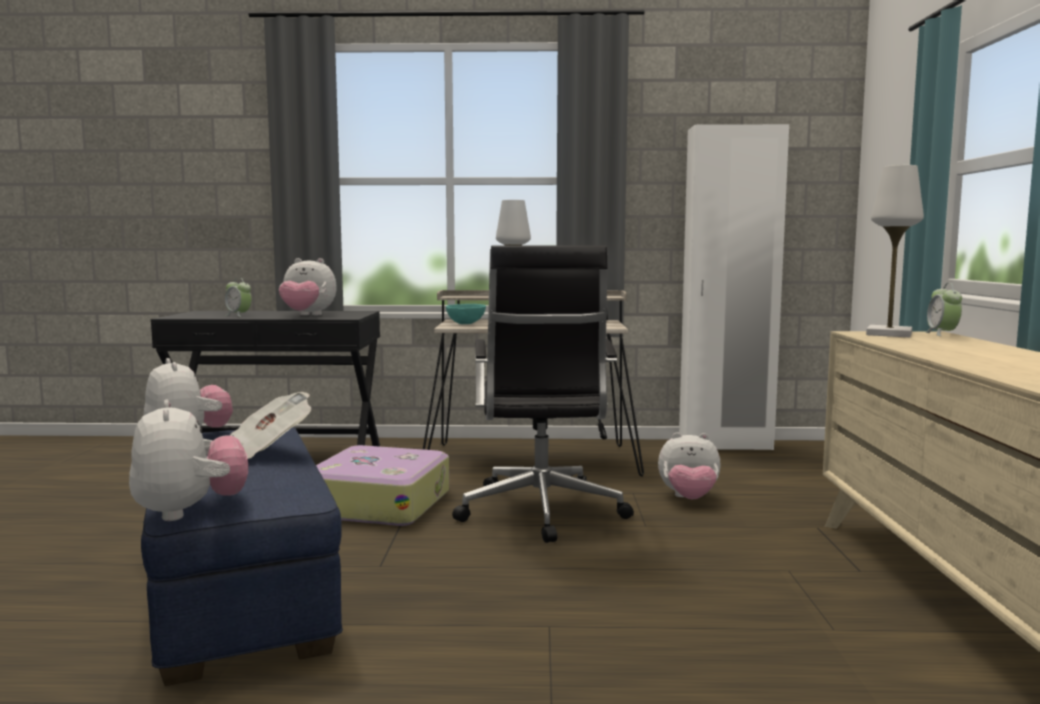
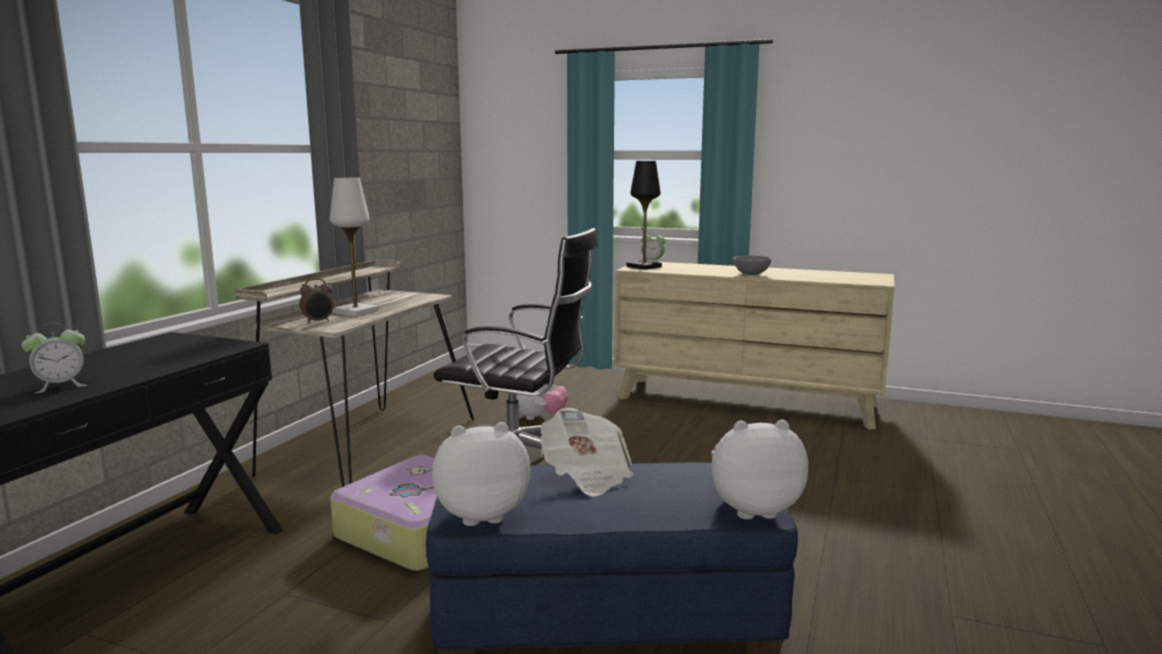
camera: 70 degrees left, 5 degrees up
(307, 315) = (163, 357): plush toy -> none
(466, 324) = (318, 322): turquoise bowl -> alarm clock
(725, 445) = (432, 381): white wardrobe -> none
(889, 334) = (643, 267): white table lamp -> black table lamp
(966, 359) = (751, 274): none -> grey bowl

